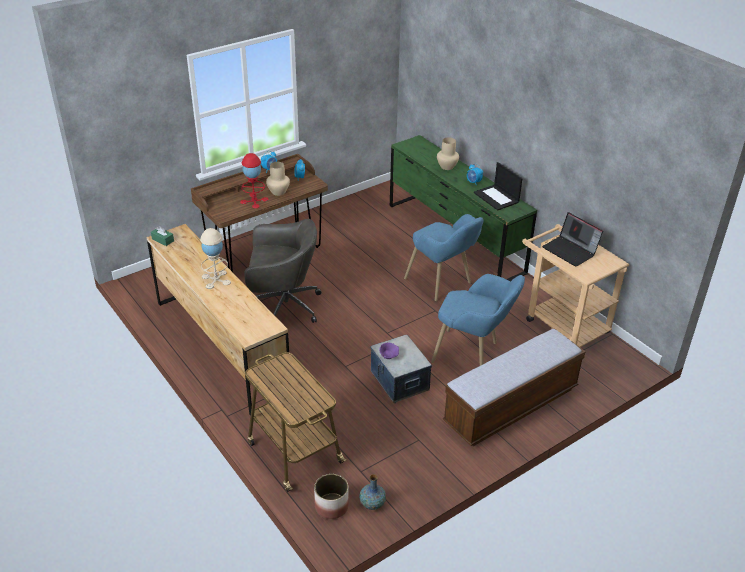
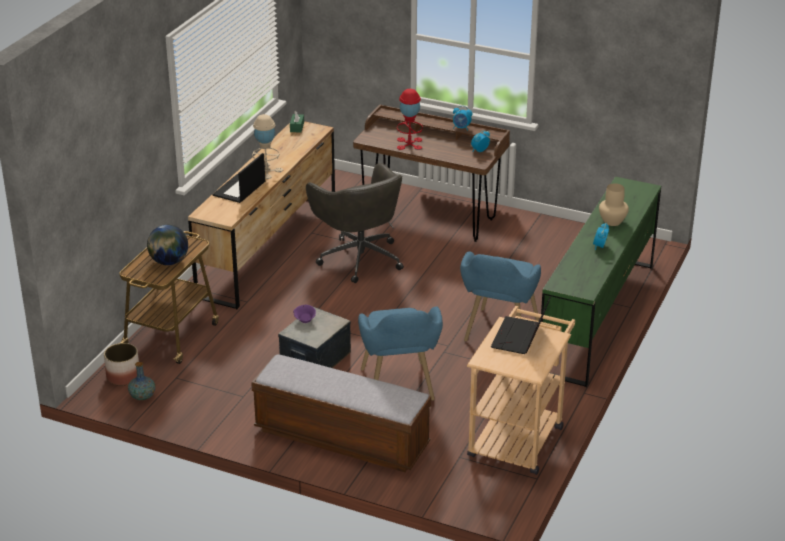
camera: 60 degrees right, 5 degrees down
(278, 192) = (439, 150): beige vase -> none
(299, 387) = (169, 262): none -> globe
(497, 197) = (586, 269): laptop -> laptop (239, 189)

